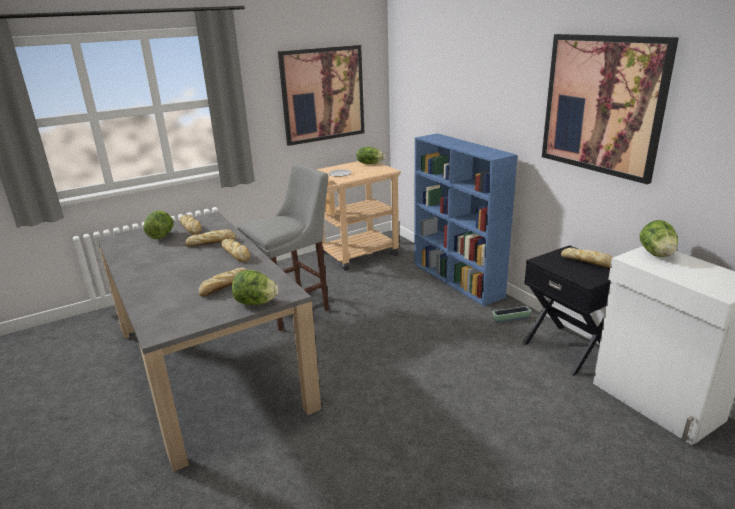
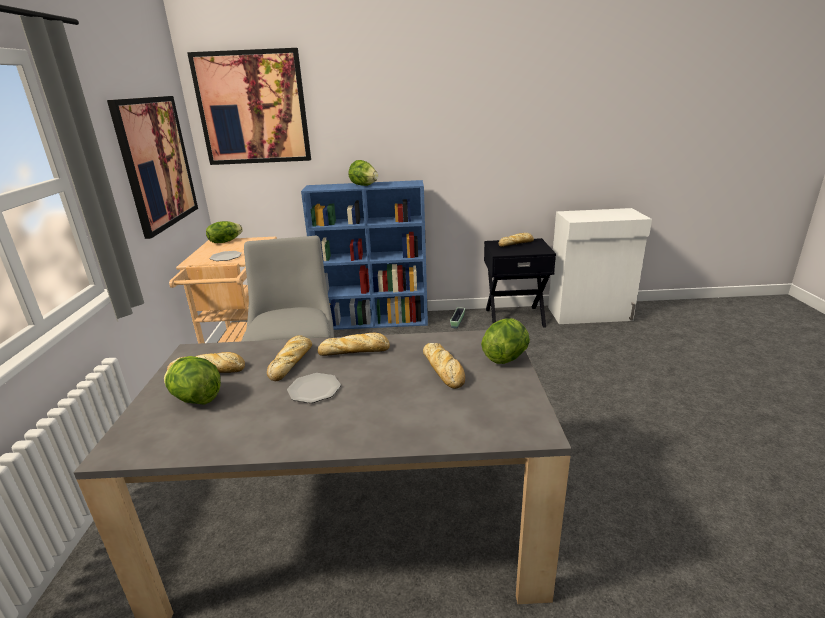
camera: 60 degrees left, 0 degrees up
(182, 258) = (314, 390): none -> plate
(602, 105) = (498, 120): picture -> picture (253, 108)
(656, 254) = (575, 214): lettuce -> lettuce (363, 185)

